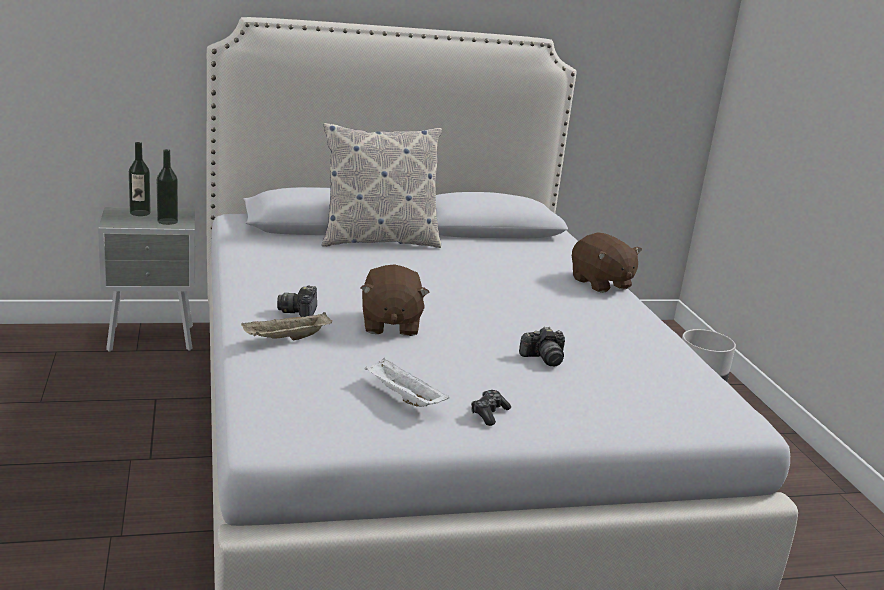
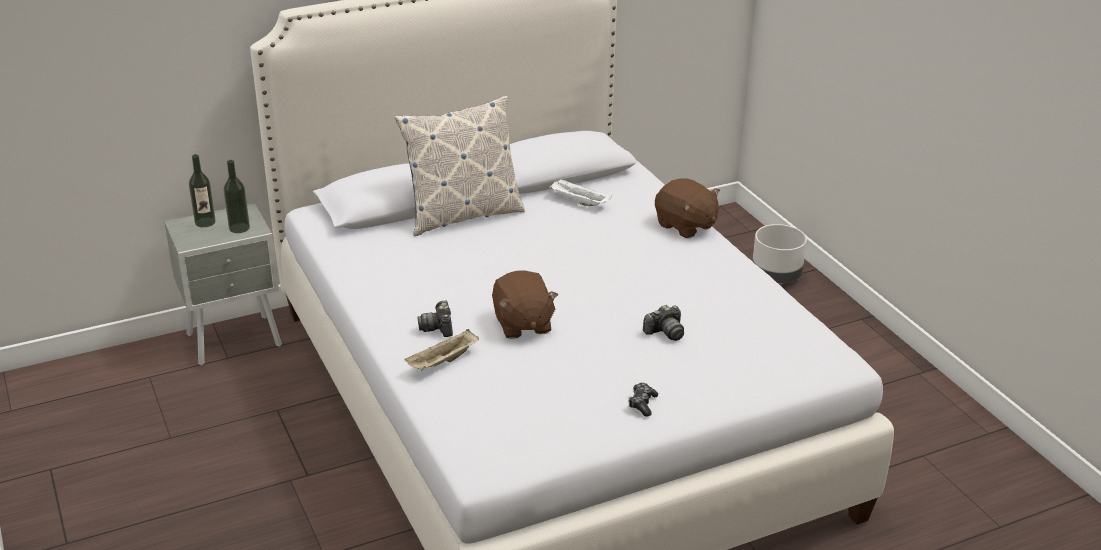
camera: 10 degrees left, 10 degrees up
(403, 397) = (569, 404): white tray -> white tray (578, 201)

